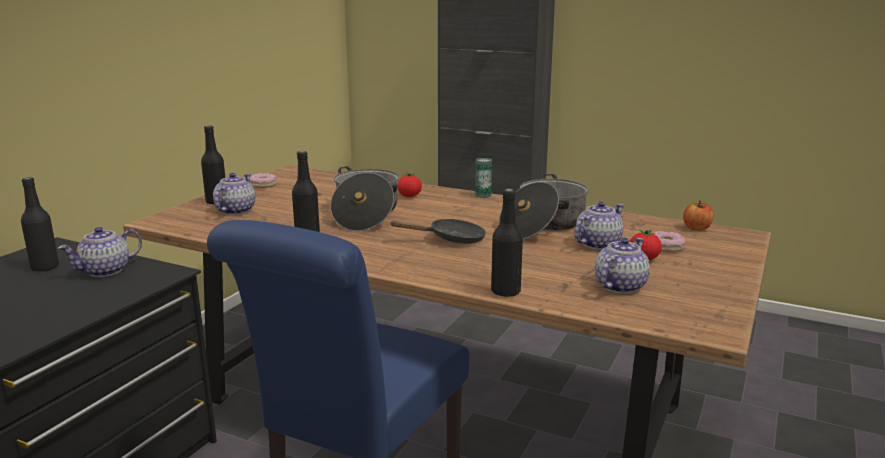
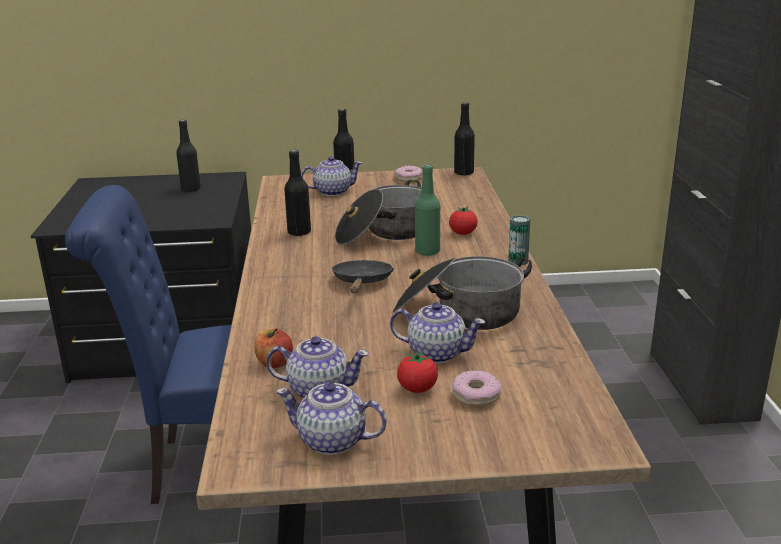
camera: 60 degrees right, 5 degrees up
(106, 271) = (201, 204): teapot -> teapot (333, 441)
(425, 211) = (427, 252): none -> green bottle
(451, 239) = (362, 282): black frying pan -> black frying pan turned 135 degrees counterclockwise
(505, 292) = (252, 338): black bottle -> black bottle (463, 173)
(696, 228) = (581, 404): apple -> apple (274, 363)

